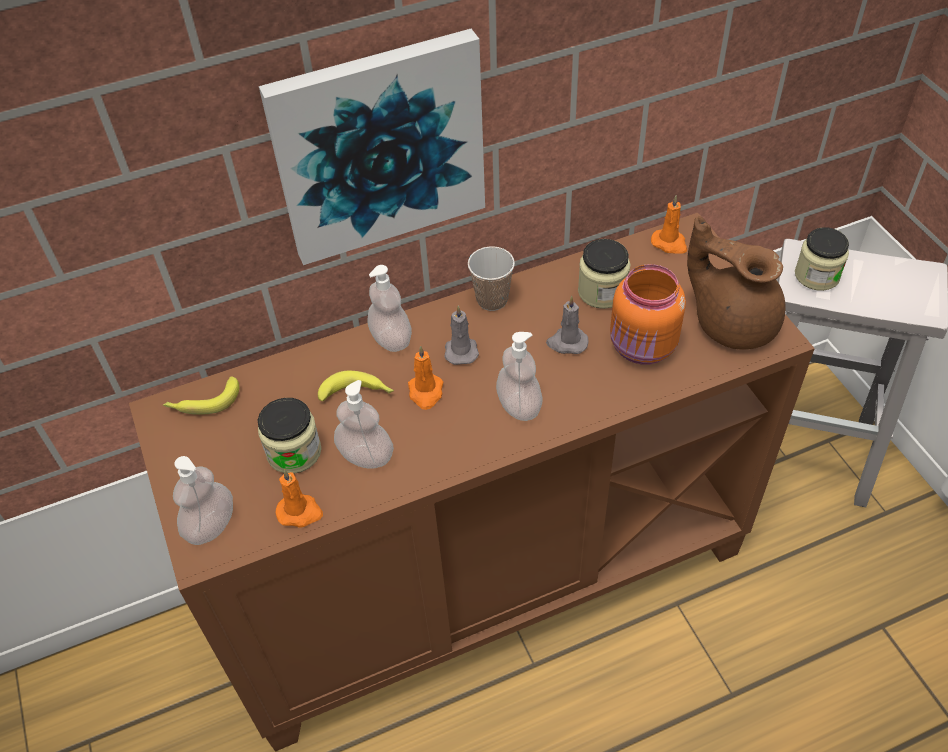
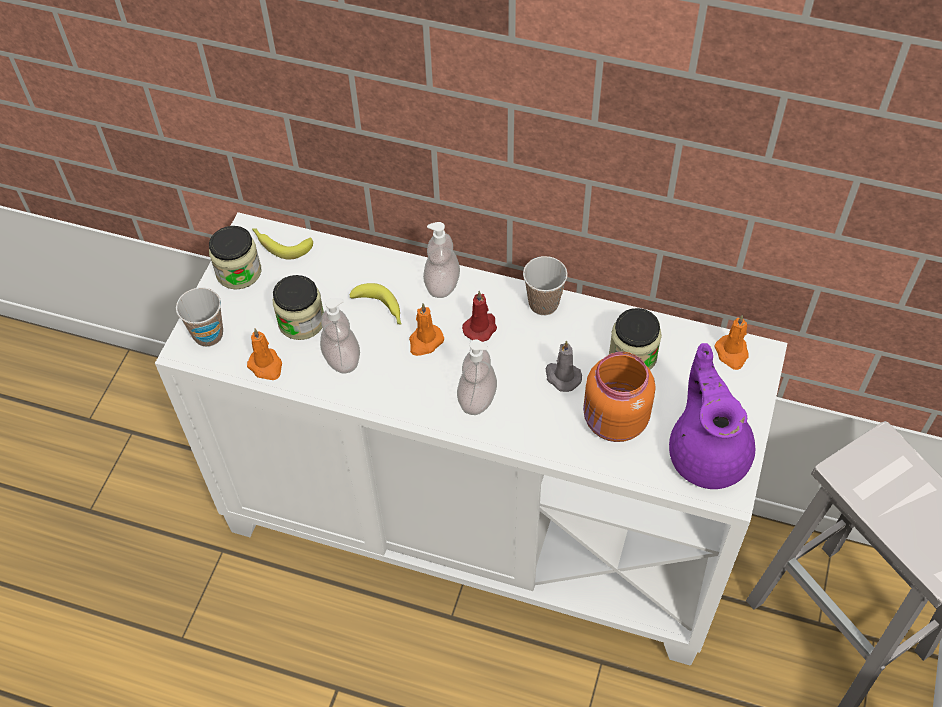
camera: 40 degrees right, 5 degrees up
(211, 526) = (208, 335): soap dispenser -> cup
(379, 147) = (475, 132): picture -> none
(461, 350) = (481, 327): grey candle -> red candle
(484, 574) = (478, 523): brown cabinet -> white cabinet
(732, 321) = (708, 452): brown teapot -> purple teapot
(817, 275) = (874, 471): jar -> jar (239, 272)

